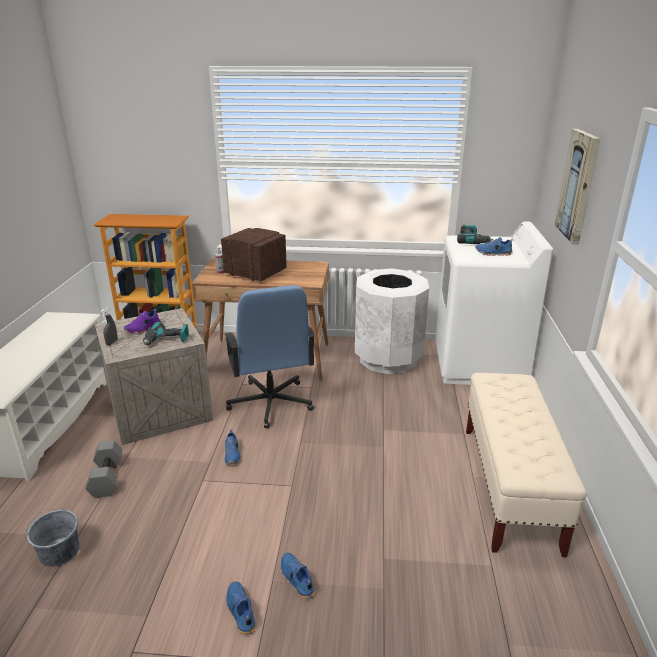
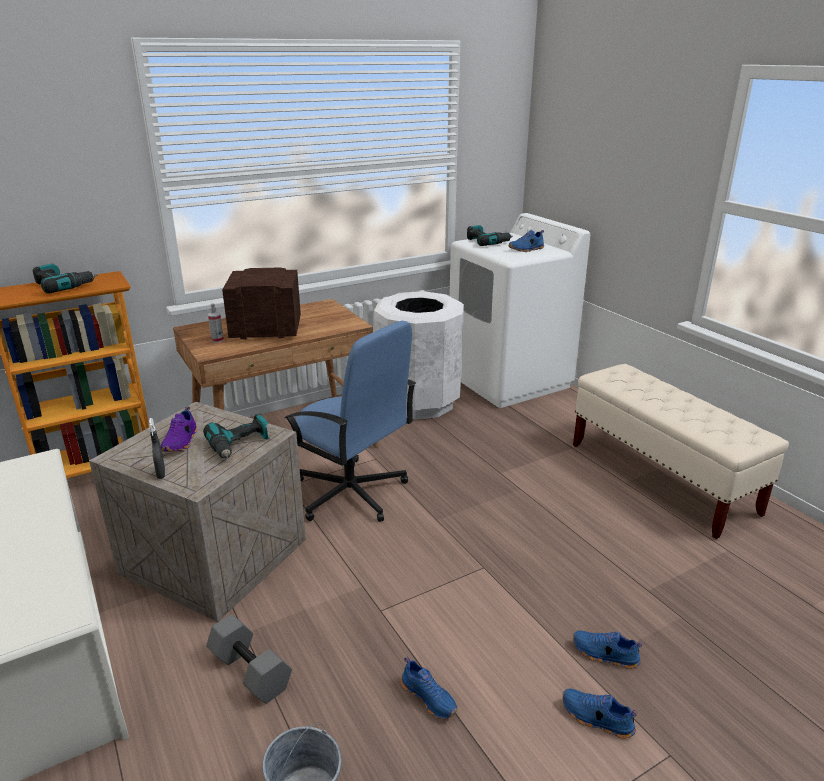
camera: 35 degrees left, 0 degrees up
(148, 219) = (63, 286): none -> power drill
(233, 455) = (379, 566): blue shoe -> blue shoe (429, 697)
(578, 185) = (622, 159): picture -> none

